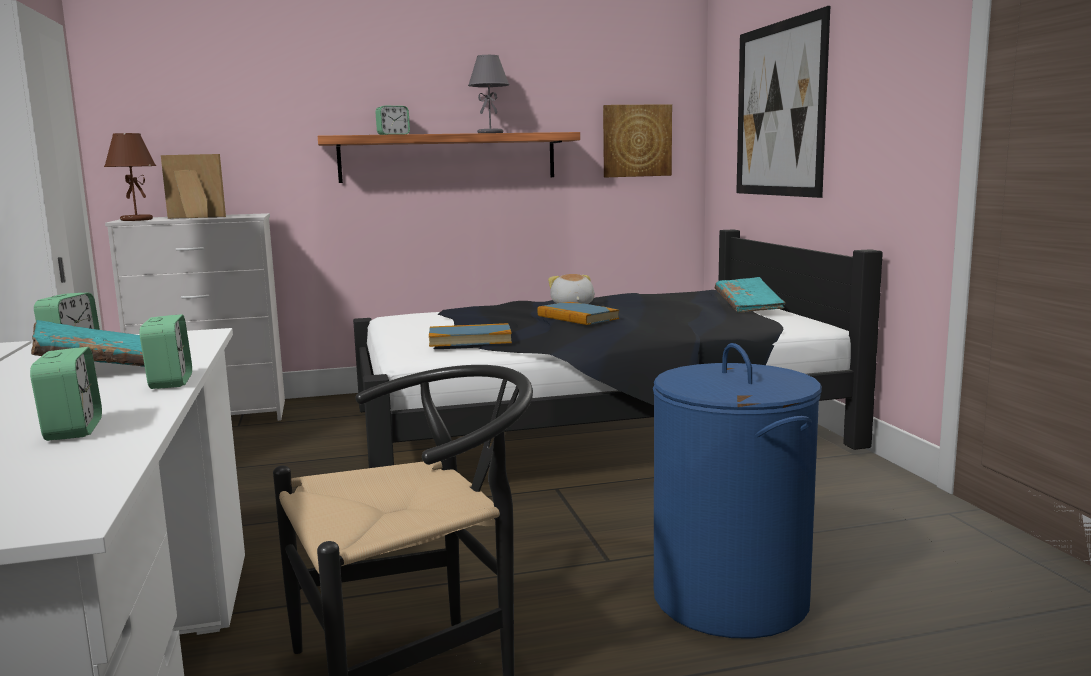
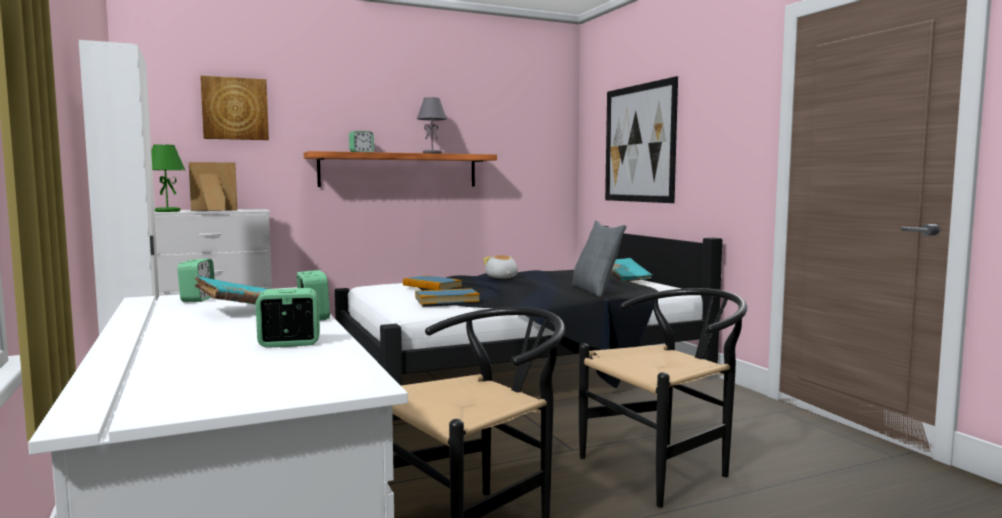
camera: 10 degrees left, 5 degrees down
(73, 430) = (289, 344): alarm clock -> alarm clock turned 75 degrees counterclockwise
(136, 220) = (167, 211): brown table lamp -> green table lamp
(577, 317) = (513, 285): book -> book (432, 286)
(636, 141) = (531, 162): picture -> picture (235, 109)
(690, 327) = (596, 291): none -> grey pillow
(731, 598) = (665, 468): blue laundry basket -> black chair

